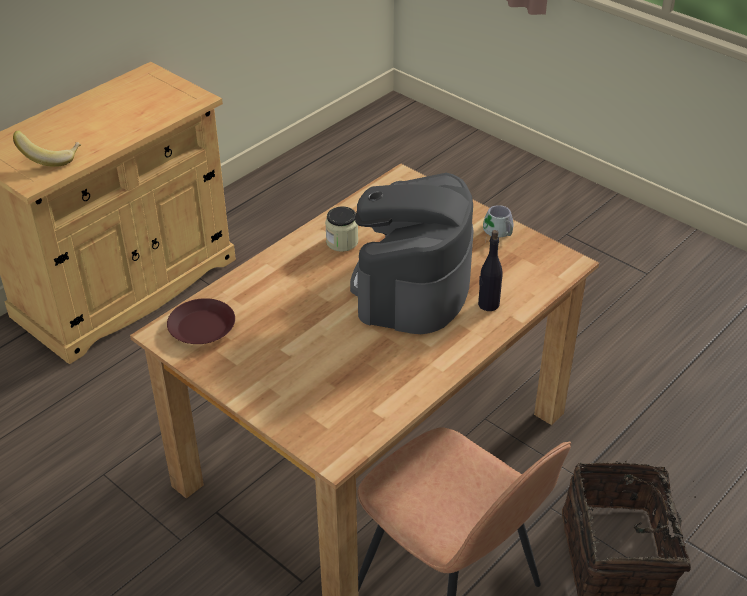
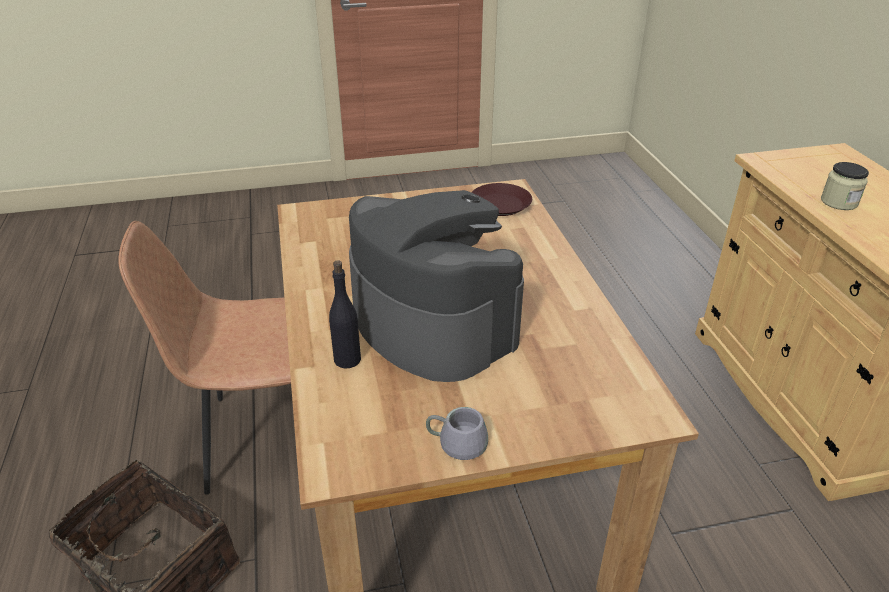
camera: 125 degrees right, 5 degrees down
(51, 158) = (806, 174): banana -> none
(342, 242) = (552, 311): jar -> jar (839, 202)

